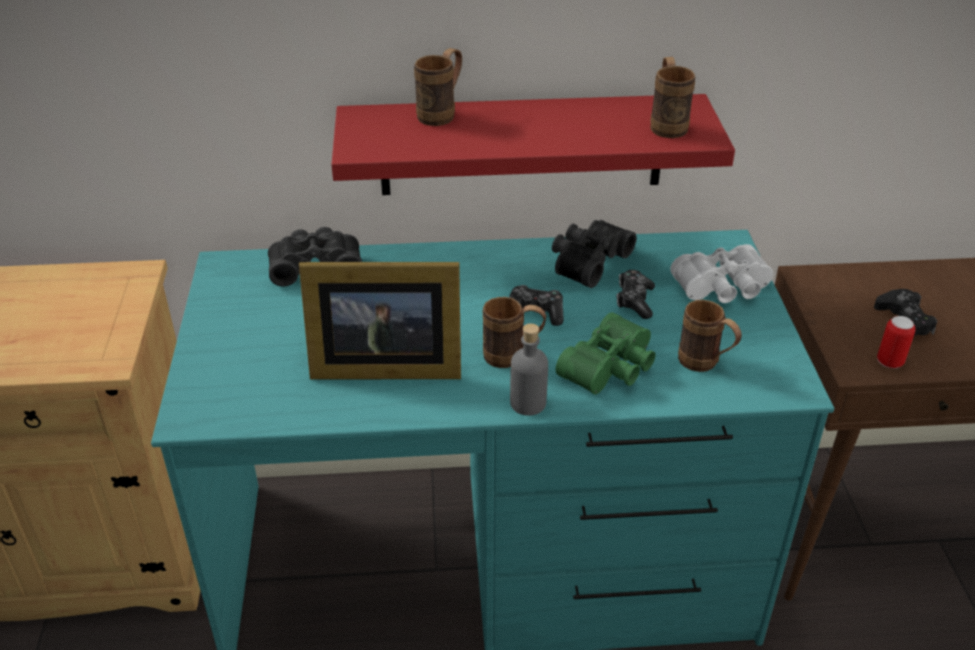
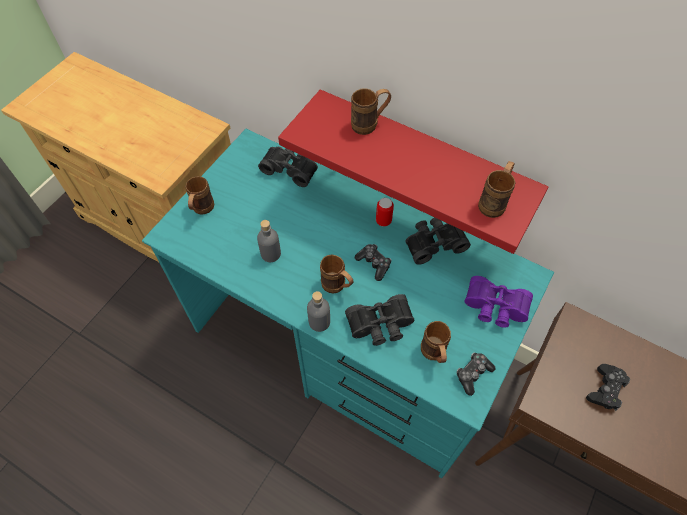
camera: 35 degrees right, 20 degrees up
(222, 365) = (201, 210): none -> brown mug
(381, 365) = (271, 254): picture frame -> grey bottle
(612, 368) = (381, 326): green binoculars -> black binoculars
(634, 301) = (435, 287): game controller -> game controller (473, 374)
(723, 289) = (495, 308): white binoculars -> purple binoculars
(889, 362) = (567, 412): can -> can (383, 221)

